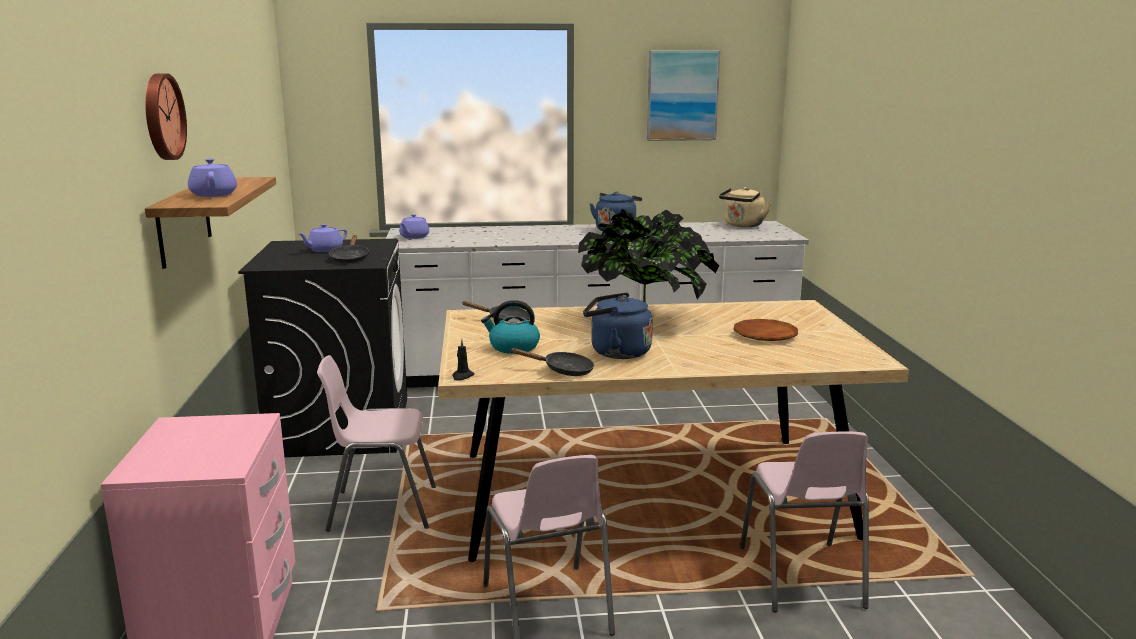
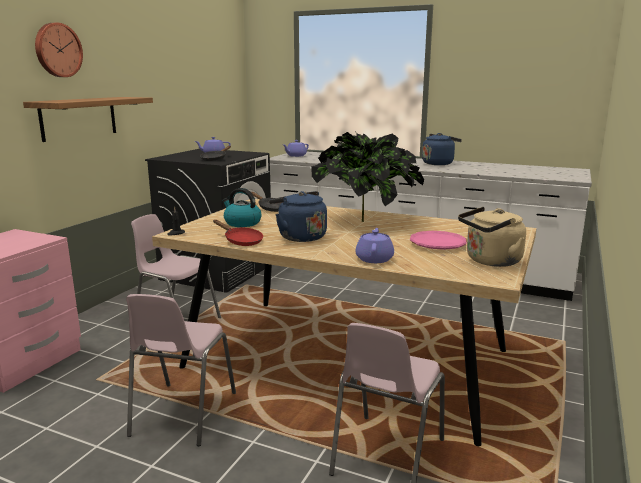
camera: 30 degrees right, 0 degrees up
(214, 194) = (80, 100): purple teapot -> purple teapot (374, 259)
(563, 370) = (241, 241): black frying pan -> red frying pan
(682, 95) = (518, 60): picture -> none
(742, 225) = (550, 169): beige kettle -> beige kettle (490, 261)
(765, 335) = (437, 244): brown plate -> pink plate

